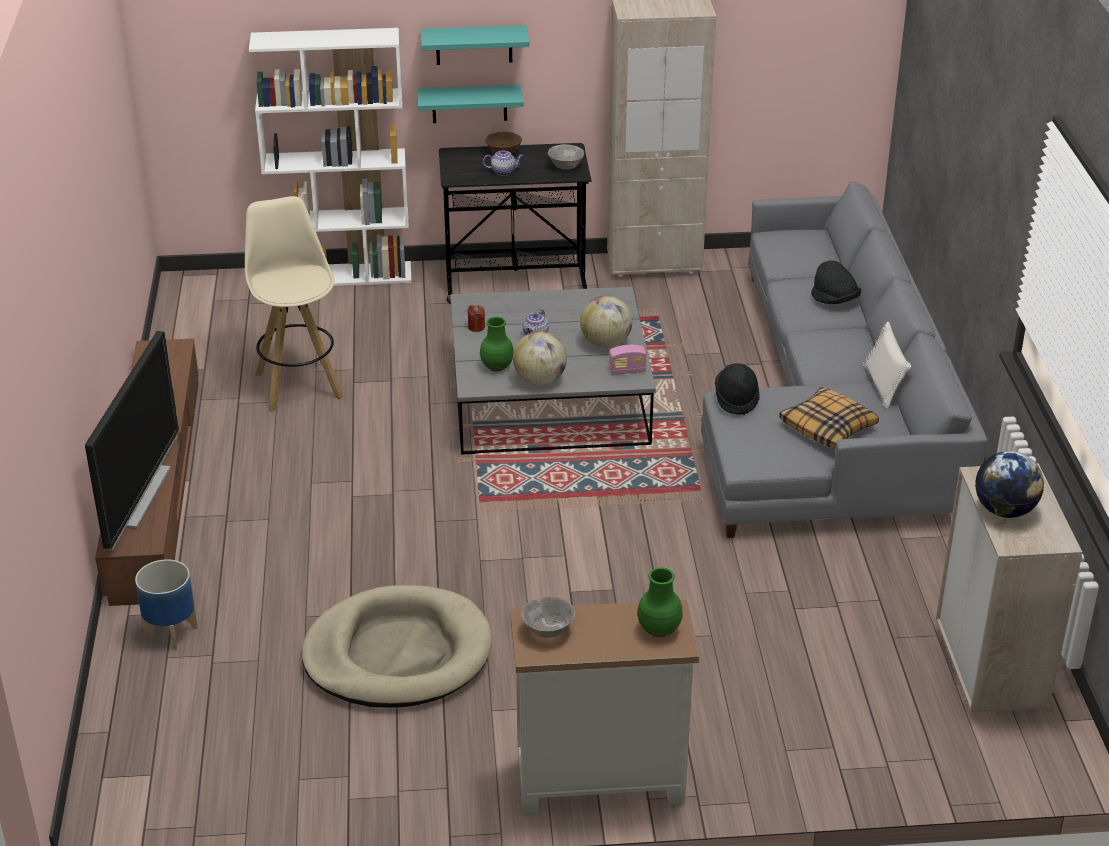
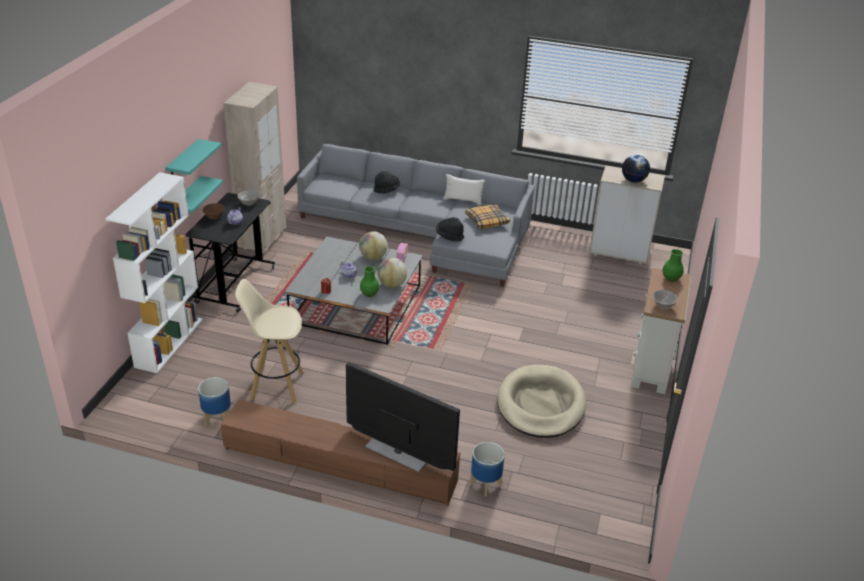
camera: 70 degrees left, 0 degrees up
(207, 360) = (217, 417): none -> planter

